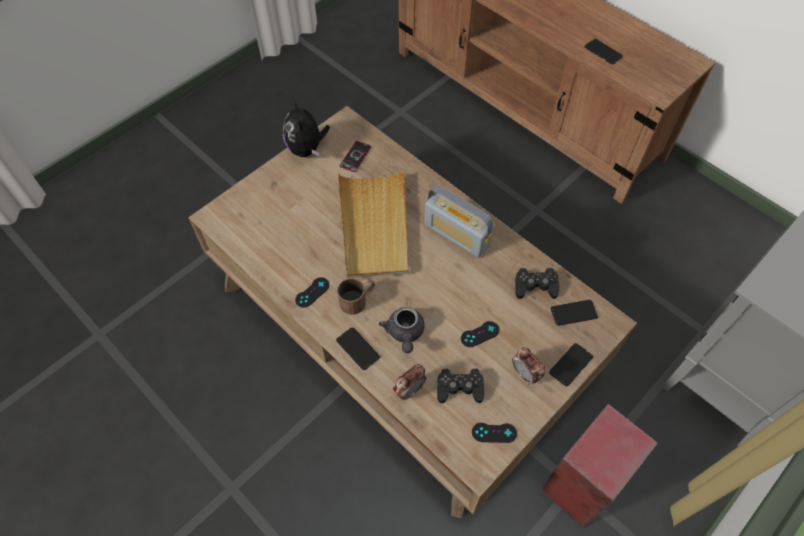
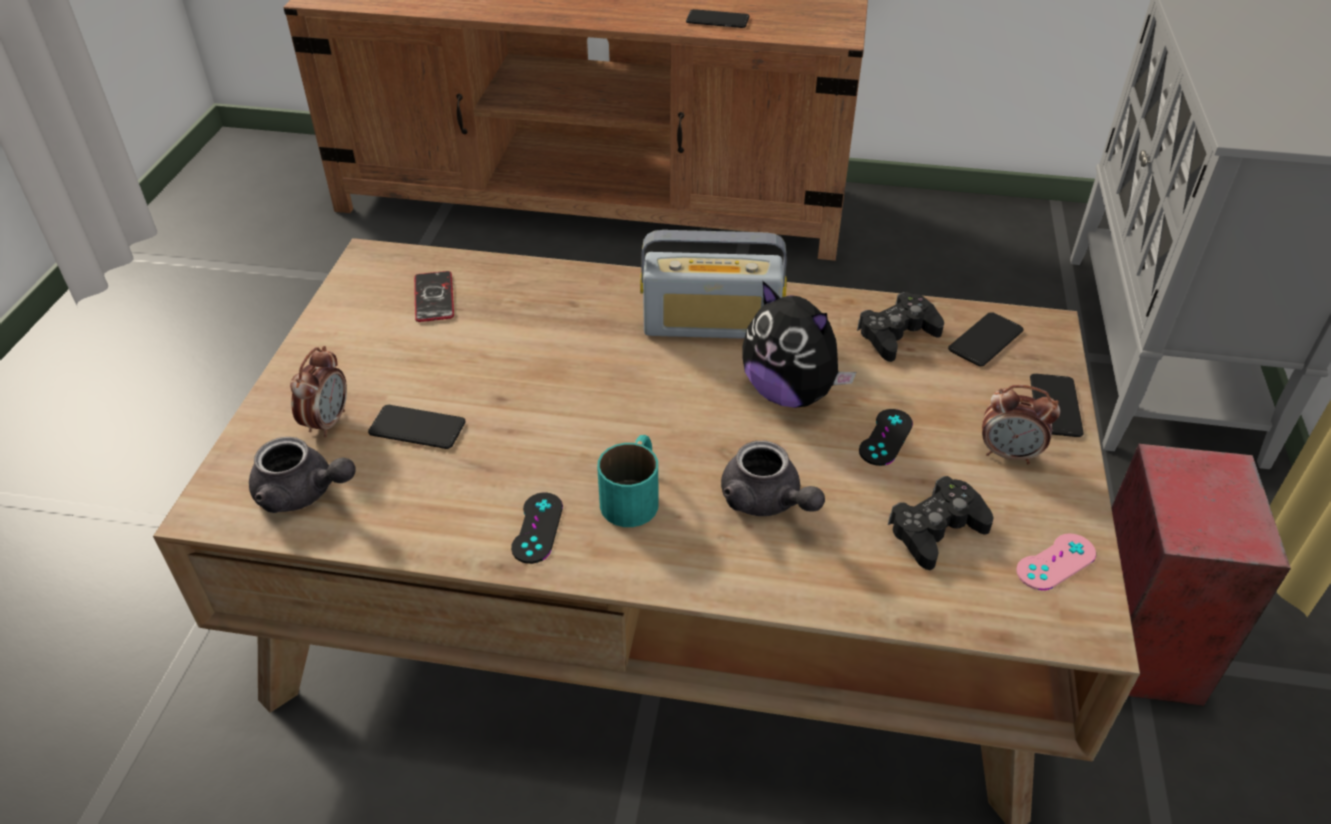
camera: 35 degrees left, 15 degrees down
(245, 228) = (303, 493): none -> grey teapot
(306, 149) = (329, 323): plush toy -> plush toy (790, 393)
(358, 299) = (634, 494): brown mug -> turquoise mug
(358, 349) = (708, 570): phone -> phone (417, 428)
(374, 226) = (560, 376): beige tray -> none
(409, 390) = (861, 581): alarm clock -> alarm clock (327, 422)
(494, 432) = (1055, 562): black game controller -> pink game controller

